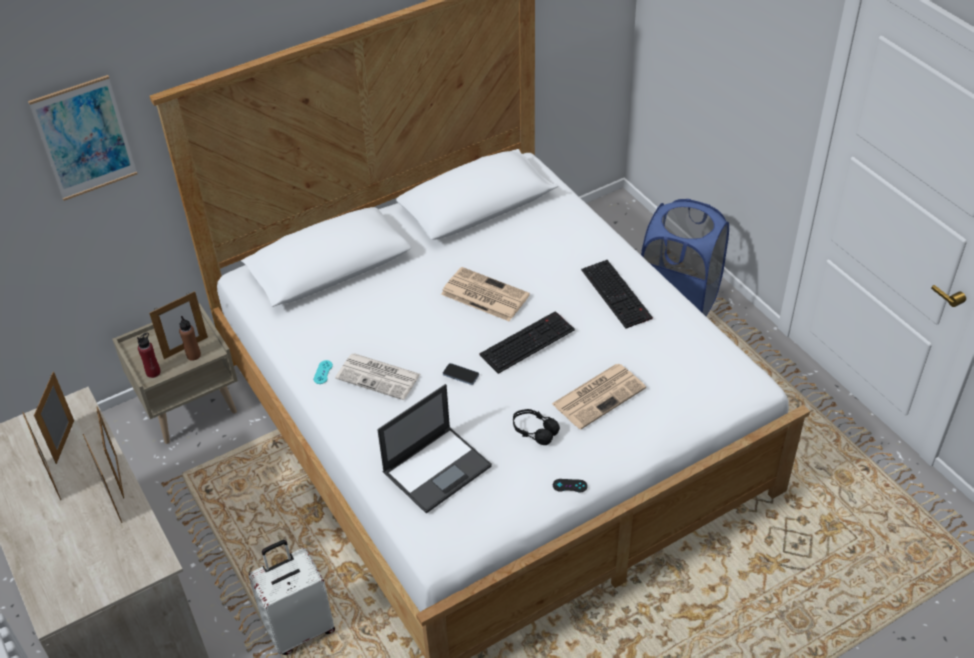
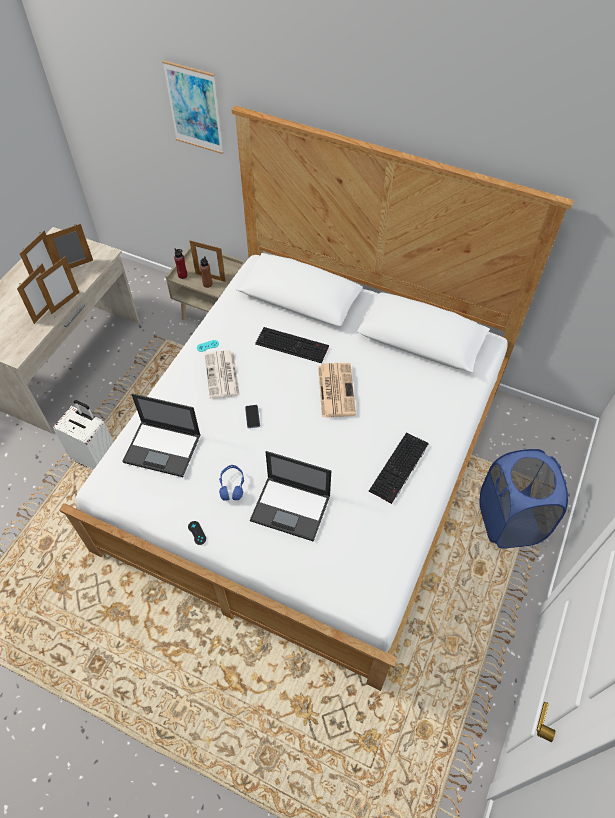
camera: 55 degrees right, 10 degrees up
(527, 341) = (310, 437): keyboard -> keyboard (293, 344)
(534, 431) = (232, 486): black headphones -> blue headphones
(599, 395) = (291, 508): newspaper -> laptop

